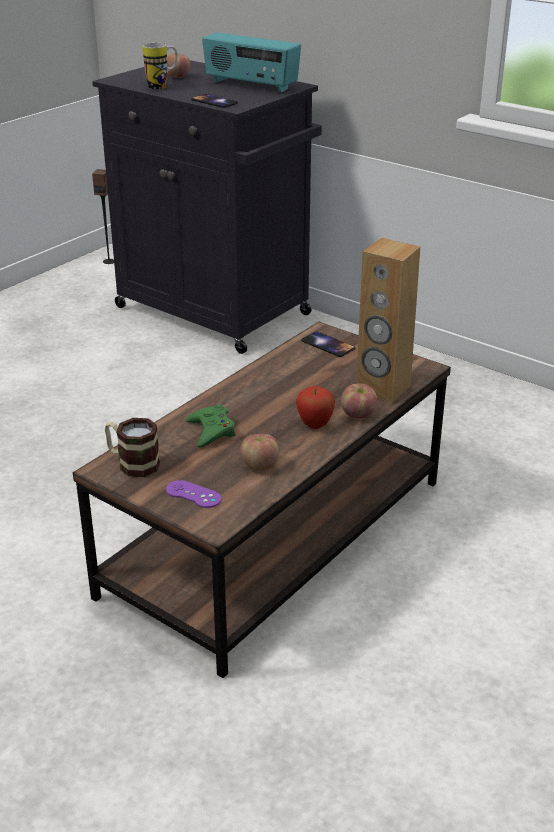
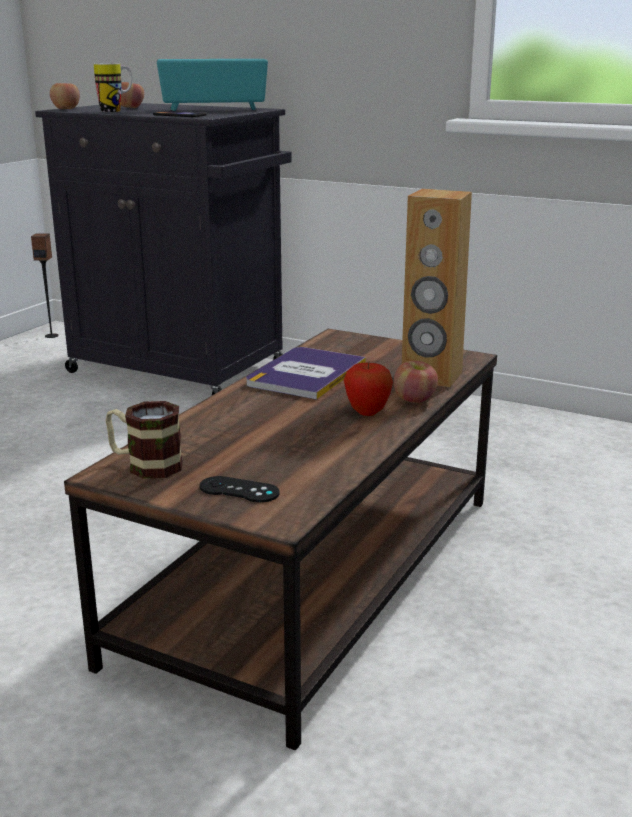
camera: 10 degrees left, 10 degrees down
(193, 494) = (239, 490): purple game controller -> black game controller
(211, 431) = (239, 427): green game controller -> none
(251, 85) = (213, 109): radio -> radio turned 150 degrees clockwise
(260, 466) = (316, 455): apple -> apple (66, 109)
(281, 377) = (306, 374): none -> book
(328, 345) = (348, 345): phone -> none

